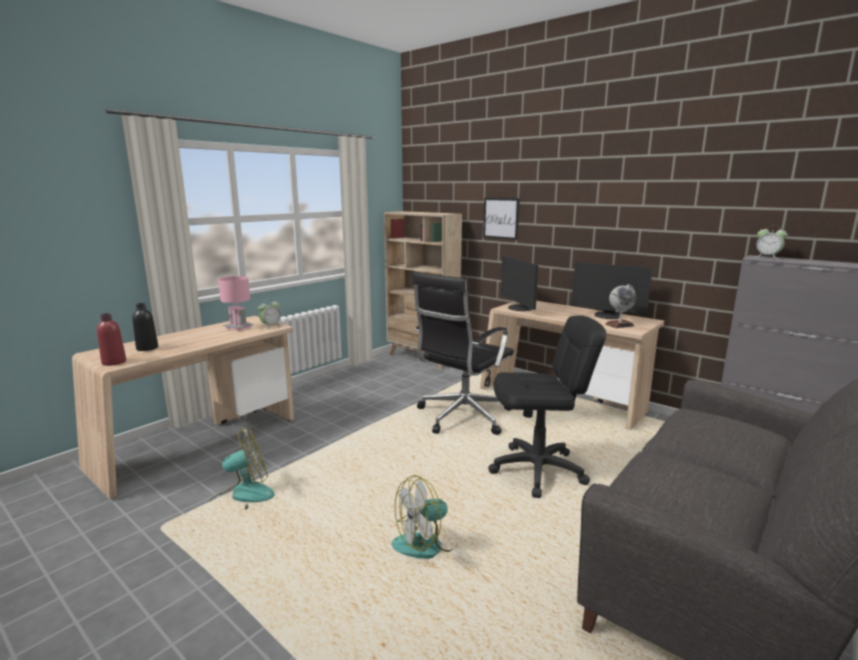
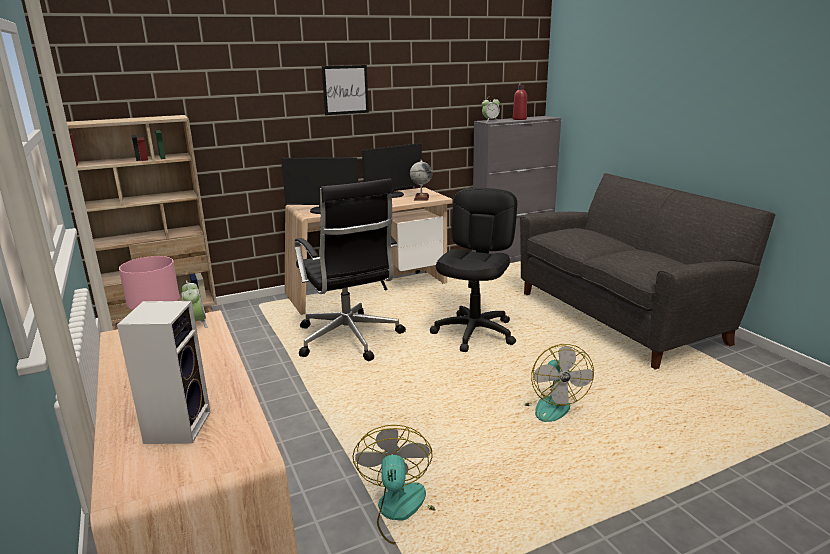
camera: 65 degrees left, 5 degrees up
(114, 362) = (231, 456): red bottle -> red bottle (519, 119)
(147, 348) = (177, 426): black bottle -> speaker
(501, 218) = (241, 115): picture -> picture (345, 90)

